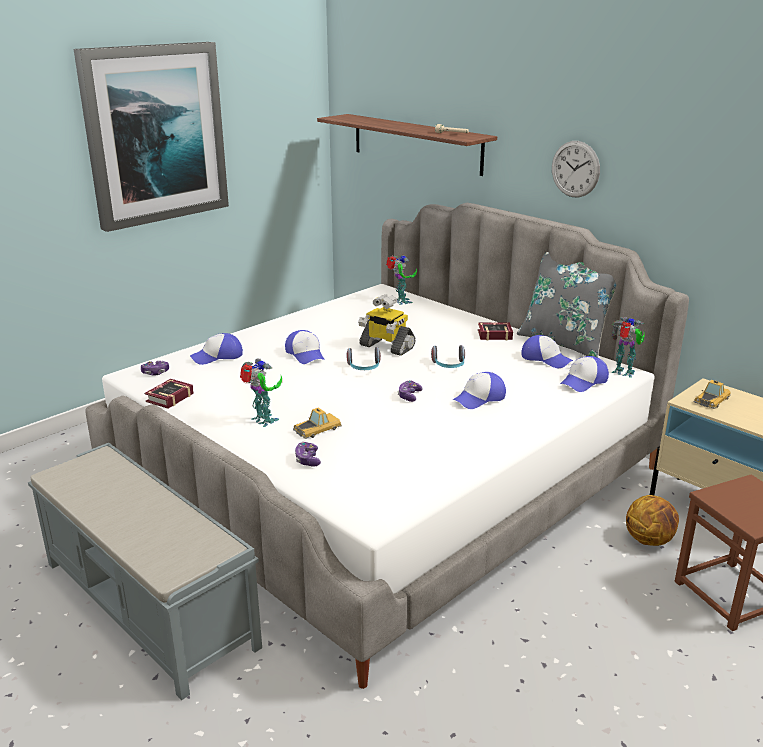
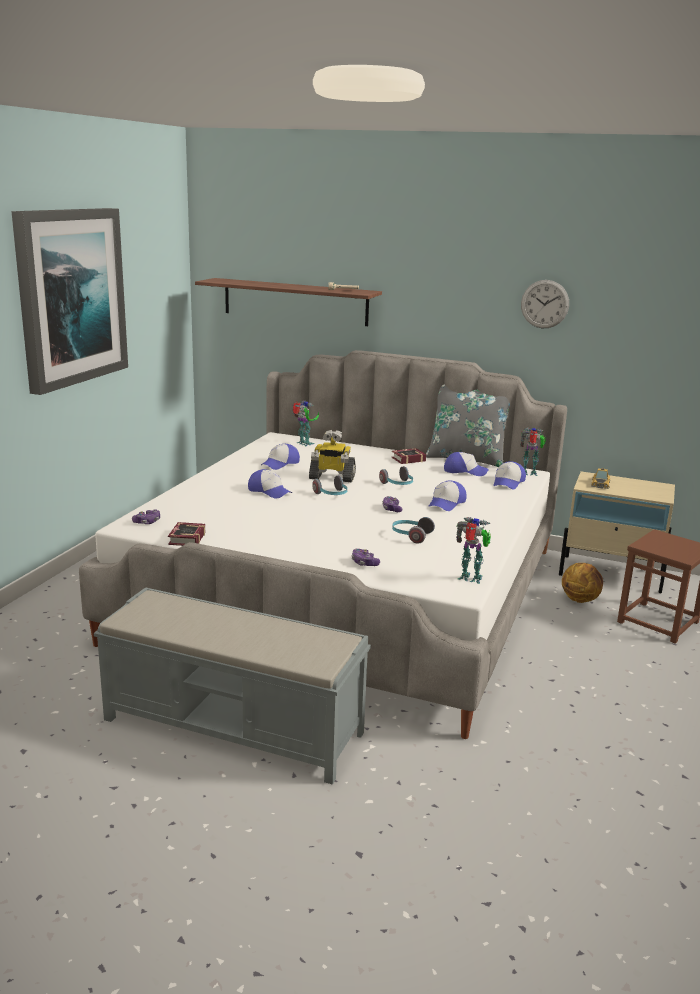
camera: 25 degrees left, 5 degrees down
(217, 356) = (191, 502): cap -> cap (280, 463)
(263, 421) = (294, 543): toy robot -> toy robot (471, 579)
(318, 429) = (346, 541): toy car -> none
(394, 434) = (411, 536): none -> headphones
(575, 169) = (459, 314): wall clock -> wall clock (544, 304)

